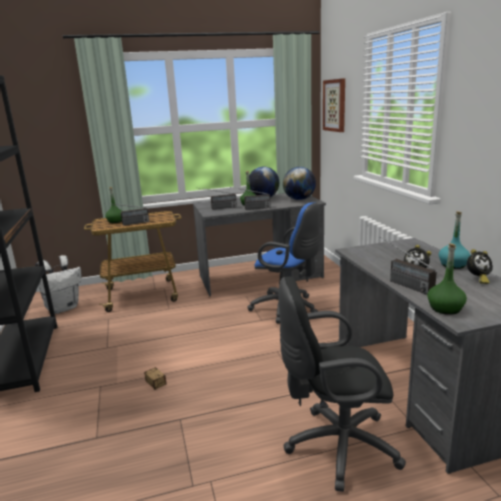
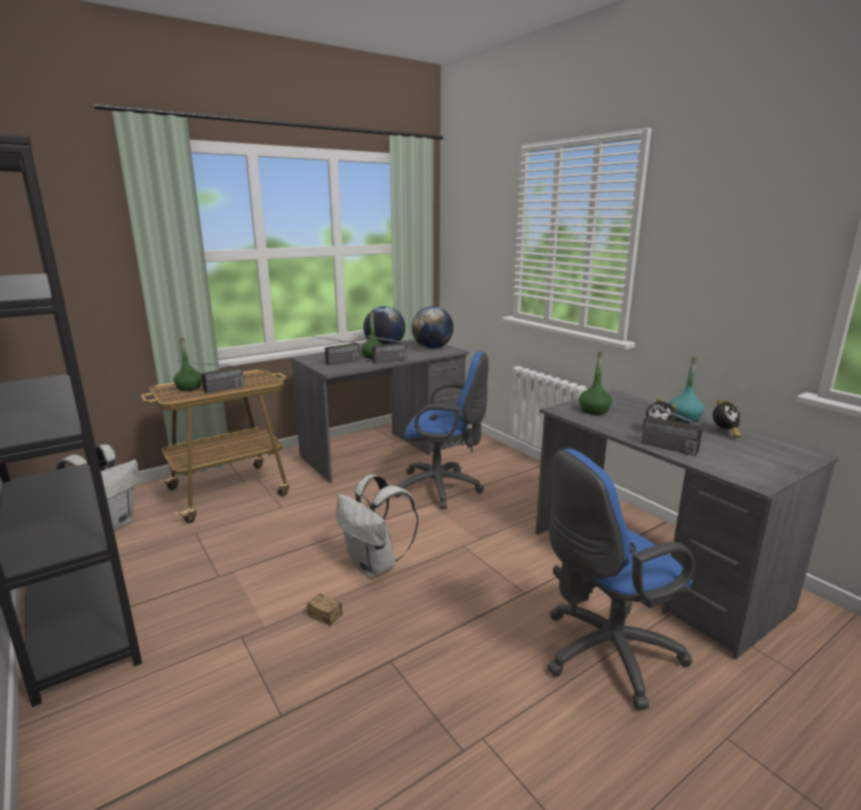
camera: 20 degrees left, 0 degrees up
(207, 355) = (375, 565): none -> white backpack
(335, 105) = (466, 230): picture -> none
(335, 446) = (603, 654): black office chair -> blue office chair
(445, 308) = (729, 470): green bottle -> green bottle (594, 411)

